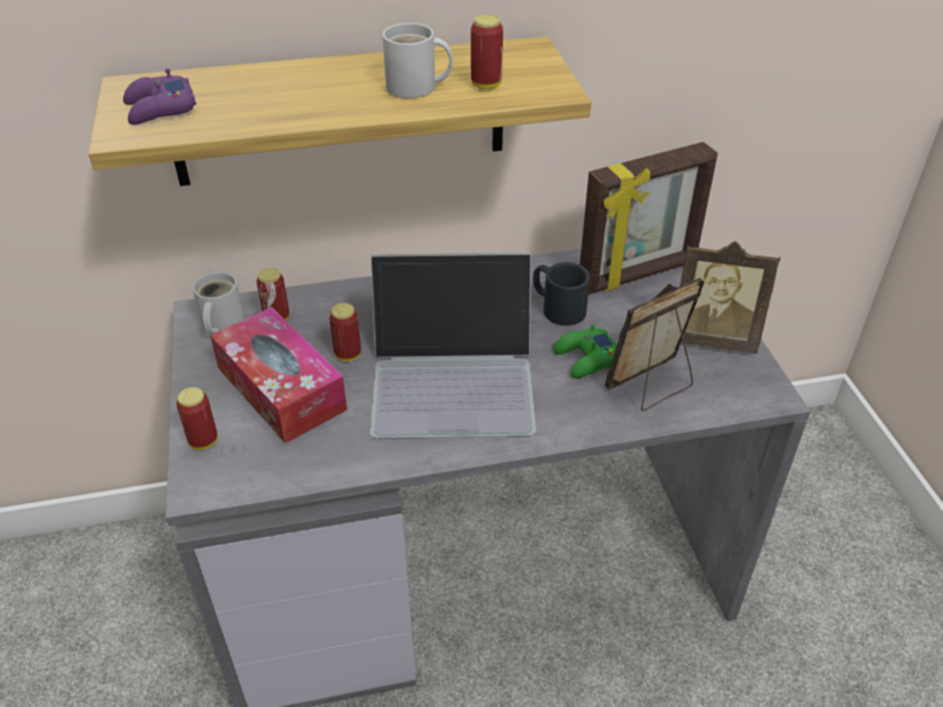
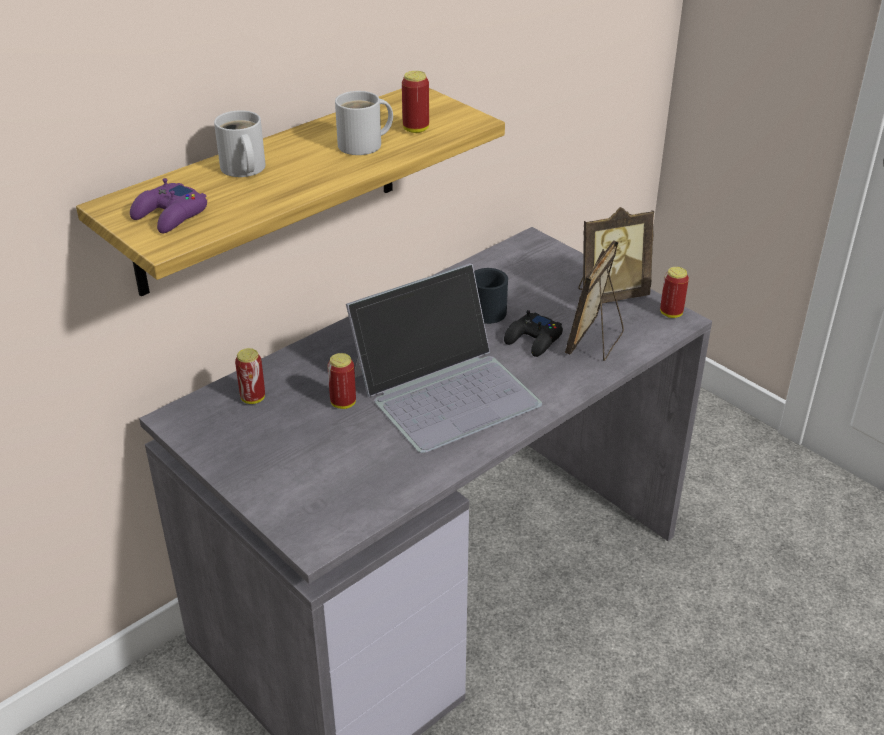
camera: 30 degrees left, 5 degrees down
(203, 441) = (283, 510): can -> can (671, 313)
(220, 324) = (204, 420): white mug -> white mug (242, 169)
(281, 388) = (311, 448): tissue box -> none
(587, 359) = (533, 340): green game controller -> black game controller
(638, 274) = (519, 268): picture frame -> none

